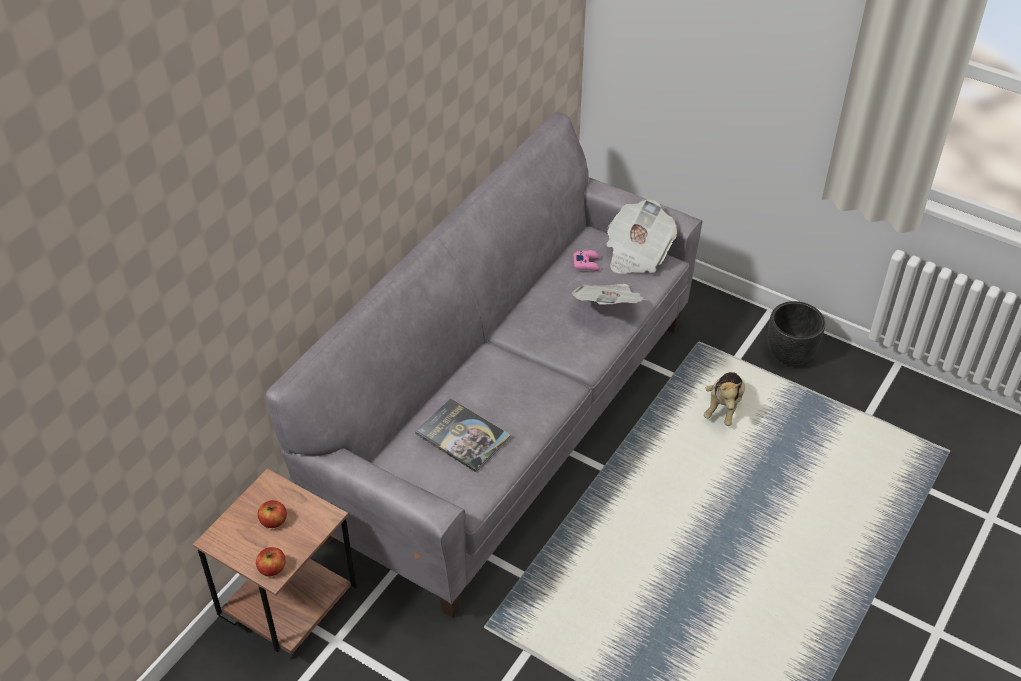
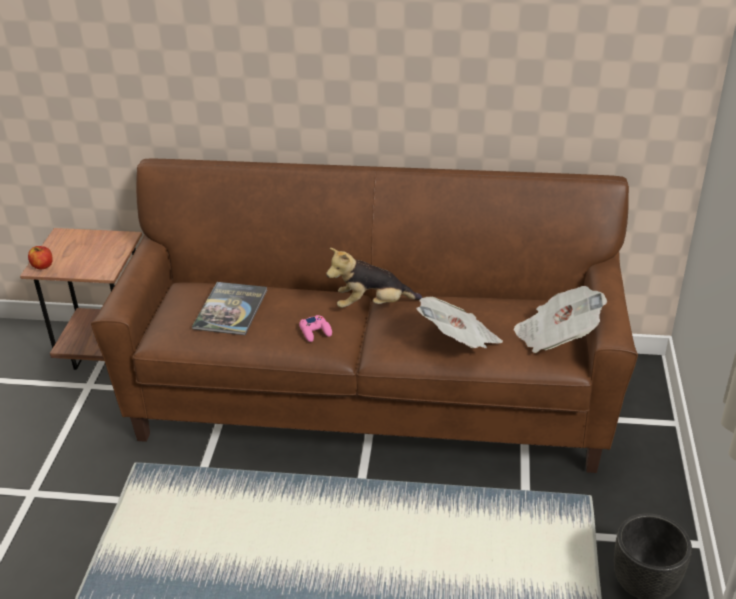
camera: 65 degrees right, 10 degrees down
(273, 521) = (89, 251): apple -> none
(508, 425) = (370, 399): grey sofa -> brown sofa
(587, 263) = (510, 311): pink game controller -> pink game controller (315, 331)
(723, 407) = (512, 547): plush toy -> plush toy (372, 305)

